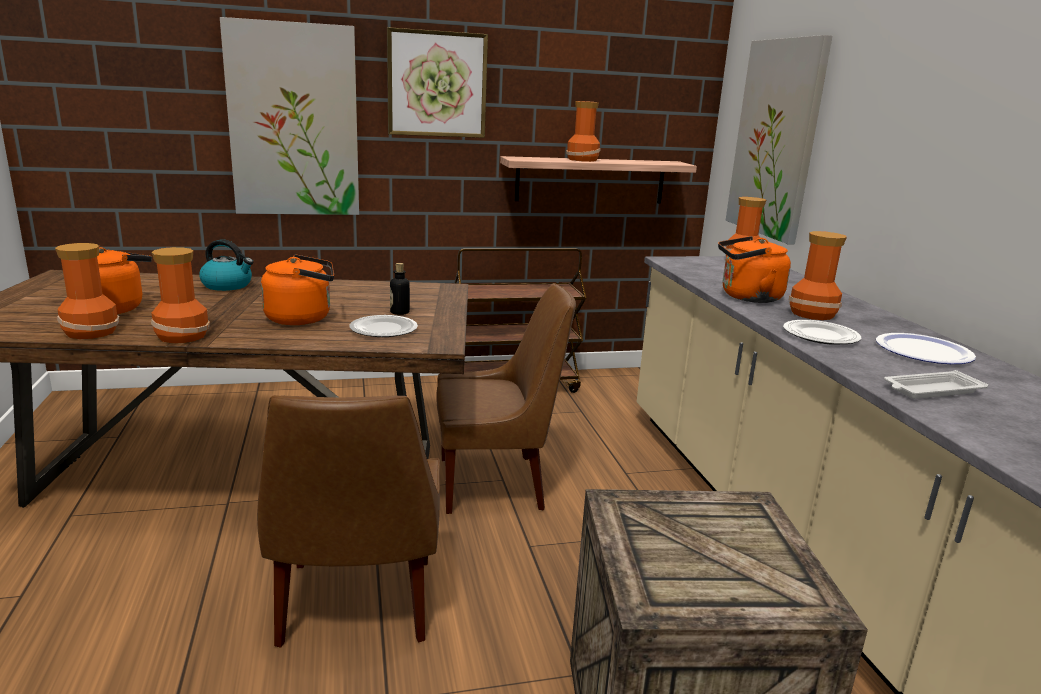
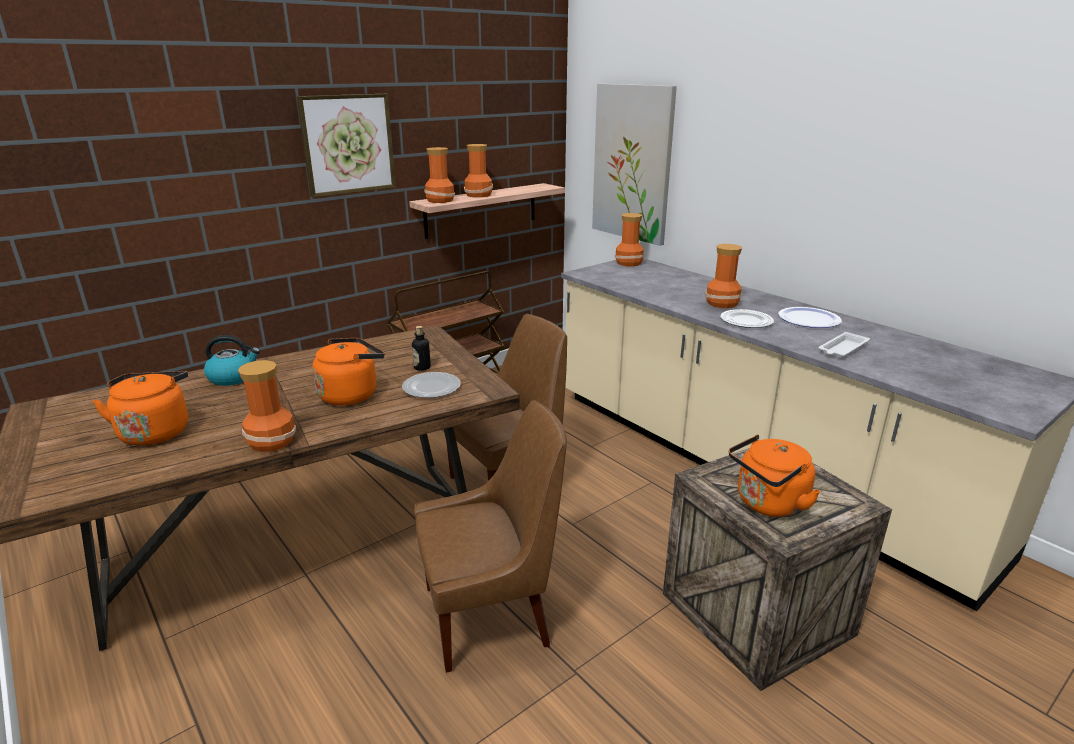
camera: 25 degrees left, 5 degrees up
(90, 331) = (175, 462): vase -> vase (439, 200)
(294, 121) = (219, 198): picture -> none
(356, 606) = (491, 615): brown chair -> brown chair turned 75 degrees counterclockwise
(747, 297) = (670, 298): orange kettle -> orange kettle (768, 504)

